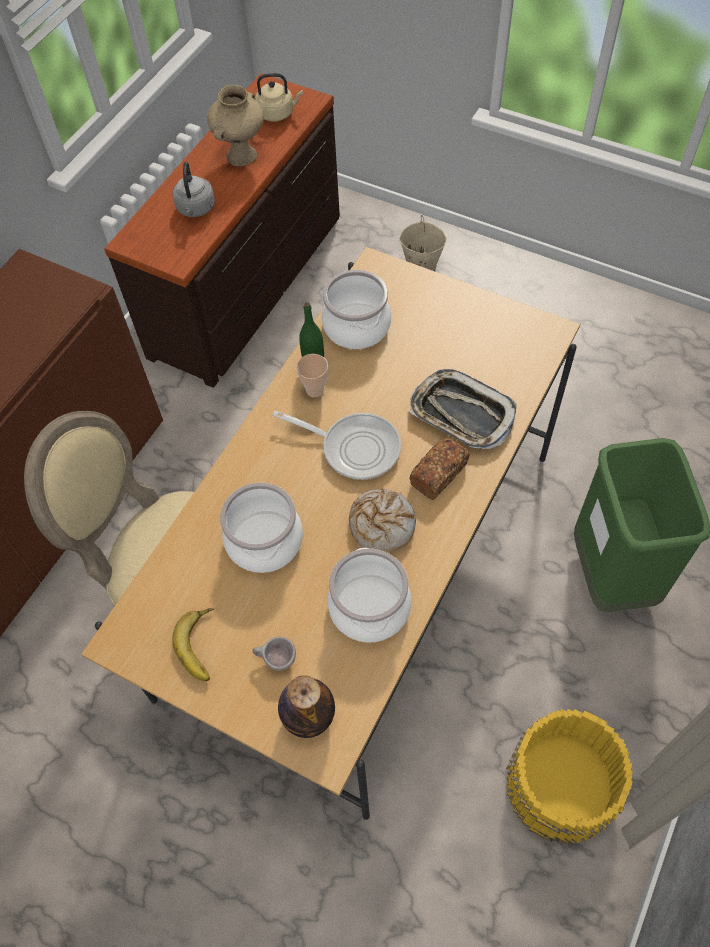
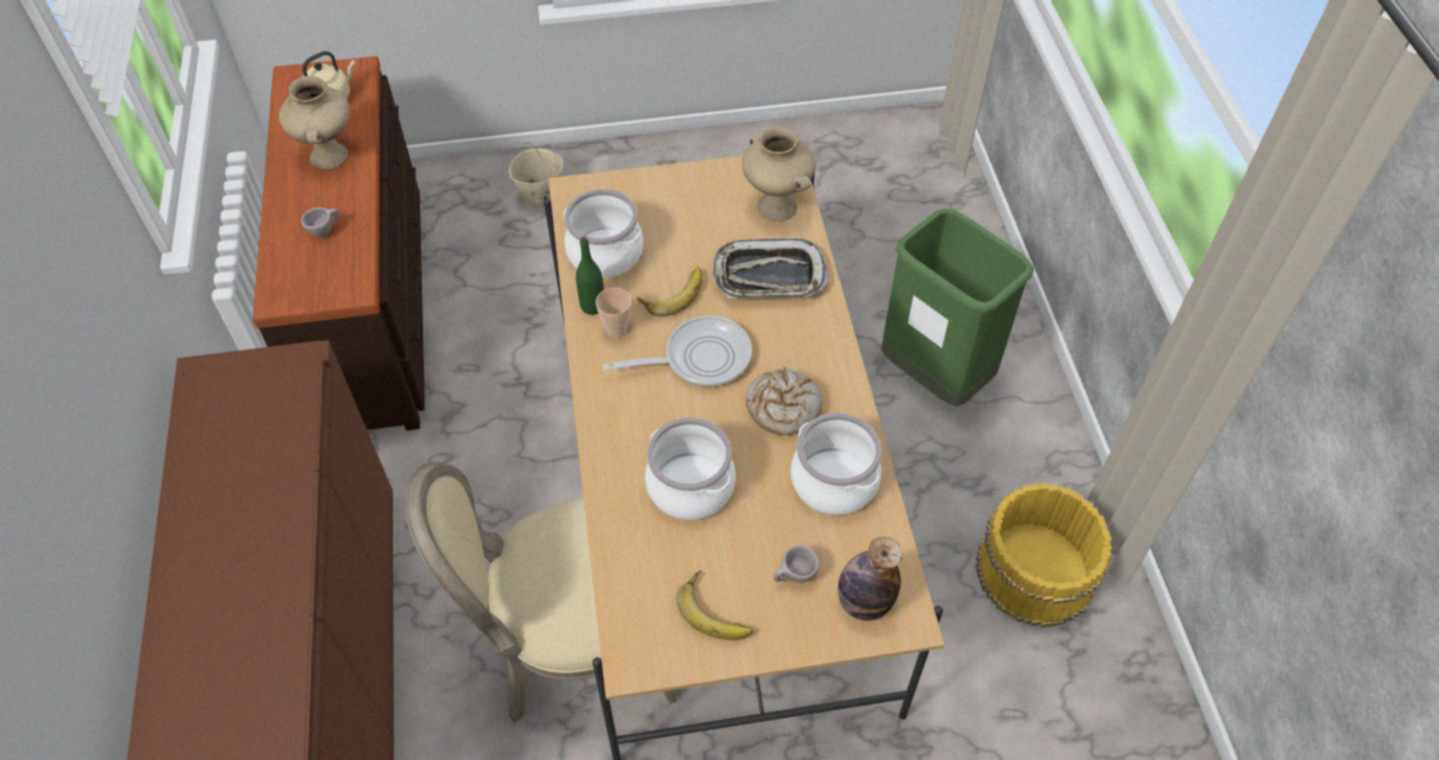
camera: 40 degrees left, 5 degrees down
(196, 209) = (325, 231): grey kettle -> beige cup
(378, 385) = (672, 293): none -> banana
(438, 474) = (794, 337): bread -> none
(516, 360) = (775, 207): none -> beige vase

